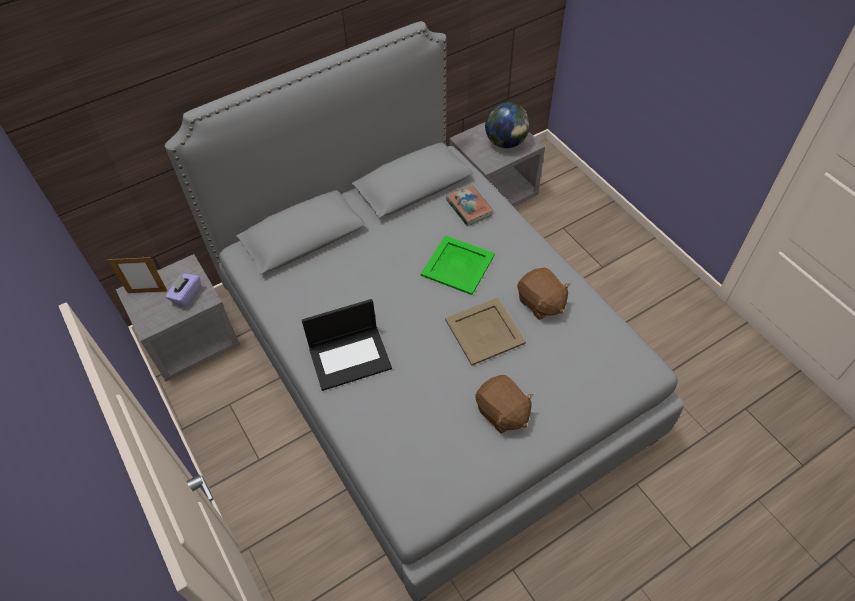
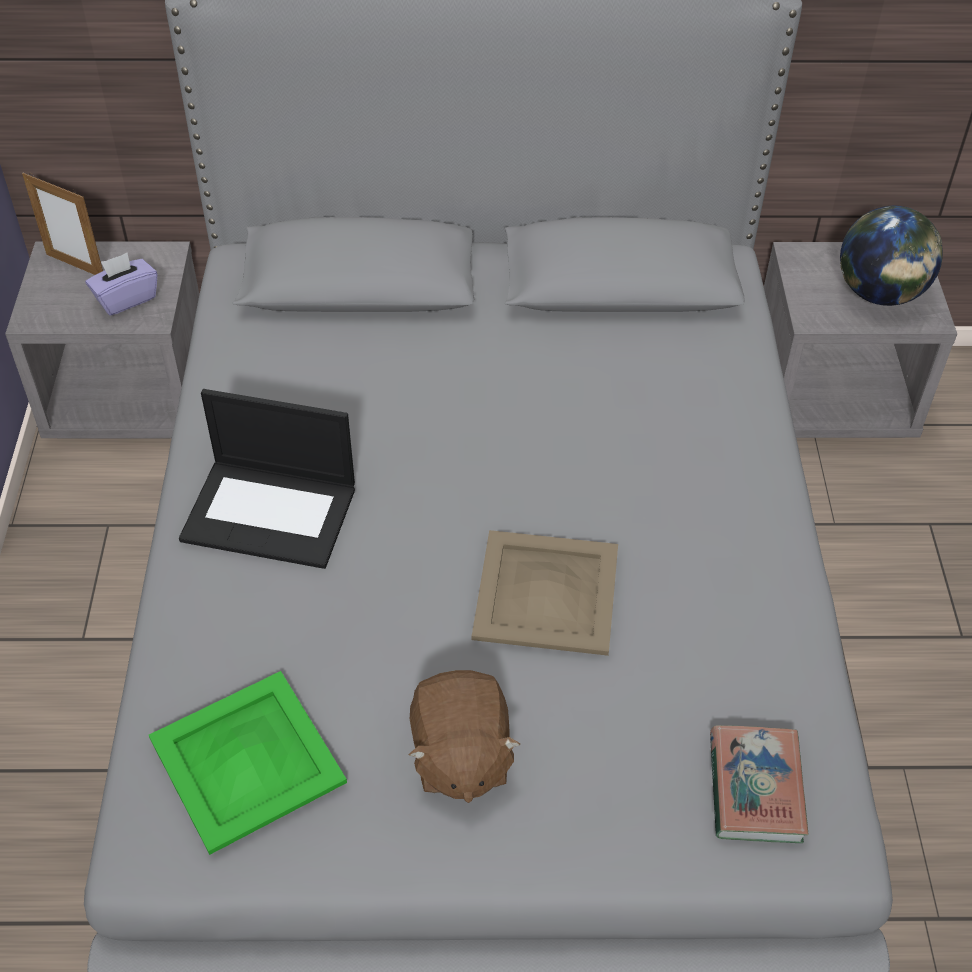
camera: 30 degrees right, 5 degrees down
(457, 264) = (592, 451): green tray -> green tray (248, 758)
(469, 208) = (694, 364): book -> book (755, 788)
(540, 303) = (699, 598): brown plush toy -> none

